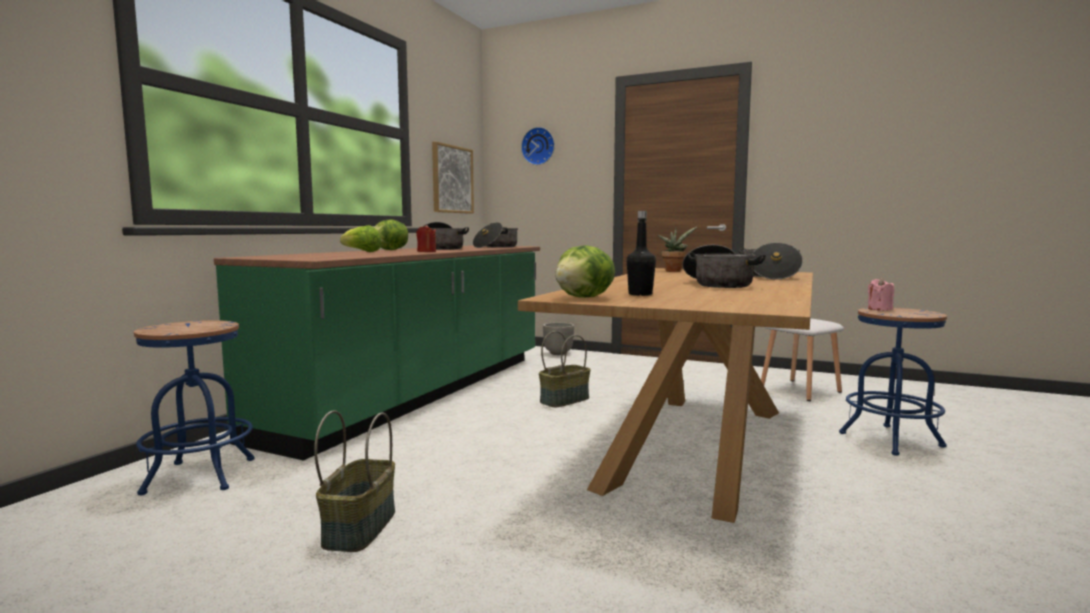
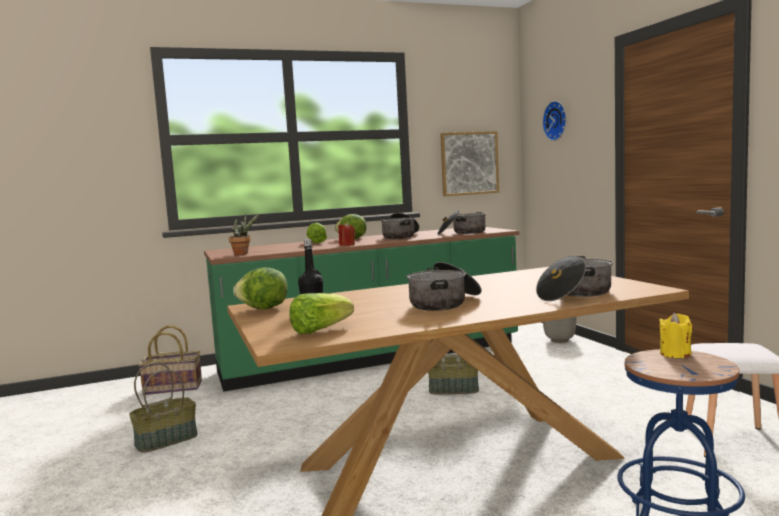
camera: 45 degrees right, 0 degrees up
(200, 476) = (173, 387): blue stool -> basket
(674, 271) = (540, 274): potted plant -> potted plant (243, 253)
(743, 301) = (320, 330): none -> lettuce
(879, 309) = (675, 354): pink candle -> yellow candle

